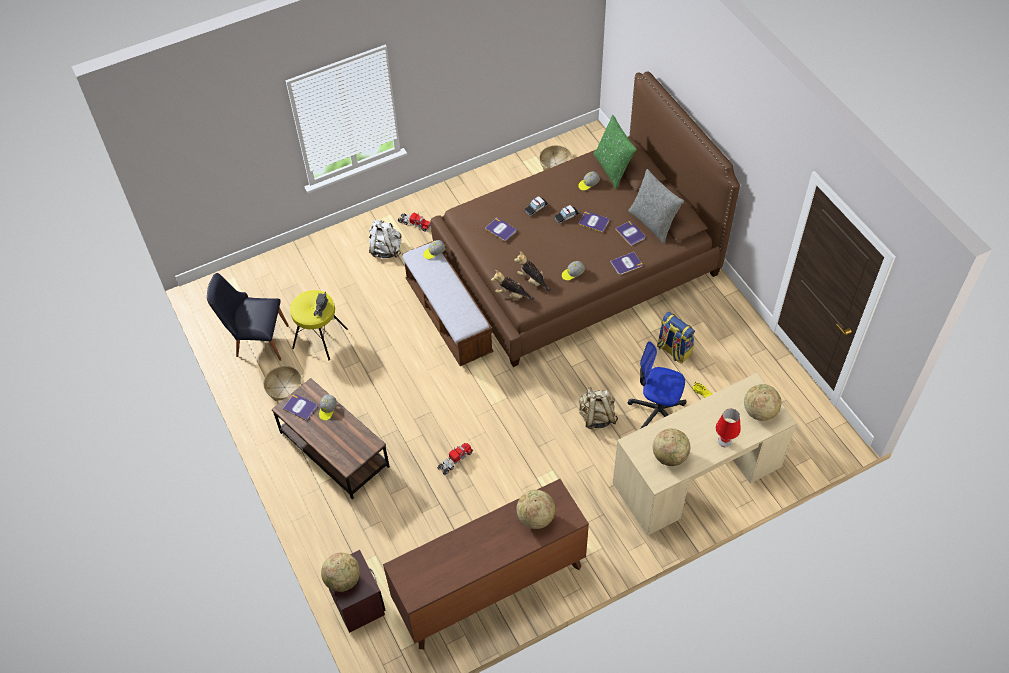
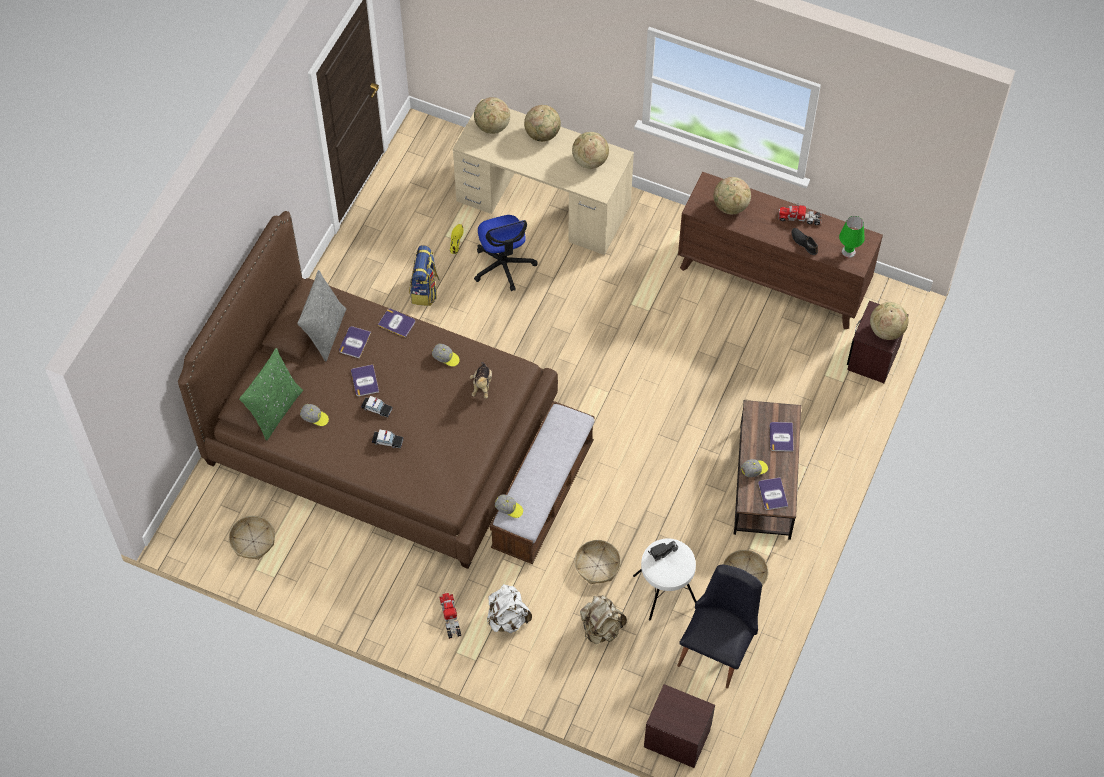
camera: 130 degrees left, 5 degrees up
(228, 282) = (677, 738): none -> brown nightstand
(256, 340) = (718, 647): black chair -> black chair turned 120 degrees counterclockwise
(320, 338) = (665, 590): yellow stool -> white stool
(372, 314) = (597, 566): none -> basket
(416, 572) = (848, 251): none -> green table lamp
(454, 545) = (804, 243): none -> black shoe
(455, 460) = (688, 380): toy truck -> toy truck (799, 218)
(501, 230) = (442, 452): book -> book (781, 437)
(512, 295) = (513, 390): plush toy -> none
(596, 417) = (549, 305): beige backpack -> beige backpack (601, 628)
(724, 441) = (542, 134): red table lamp -> globe

